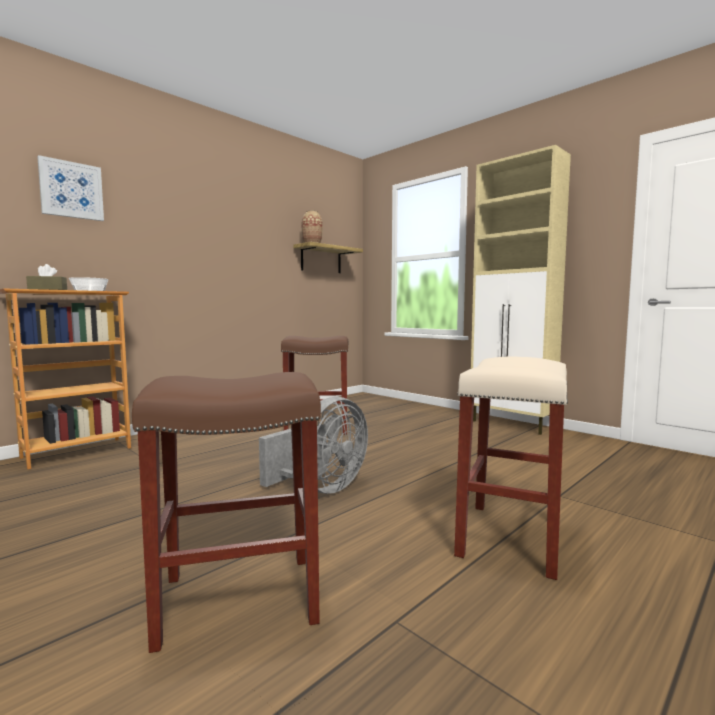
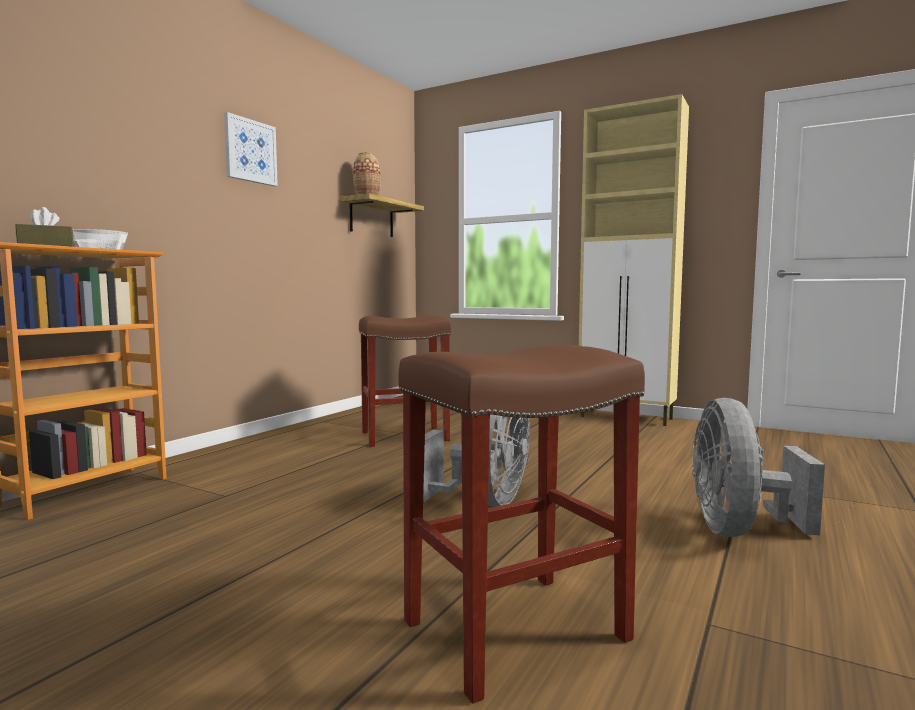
camera: 15 degrees left, 0 degrees up
(71, 190) = (63, 98): picture -> picture (250, 151)
(511, 539) = (738, 530): beige stool -> grey fan

